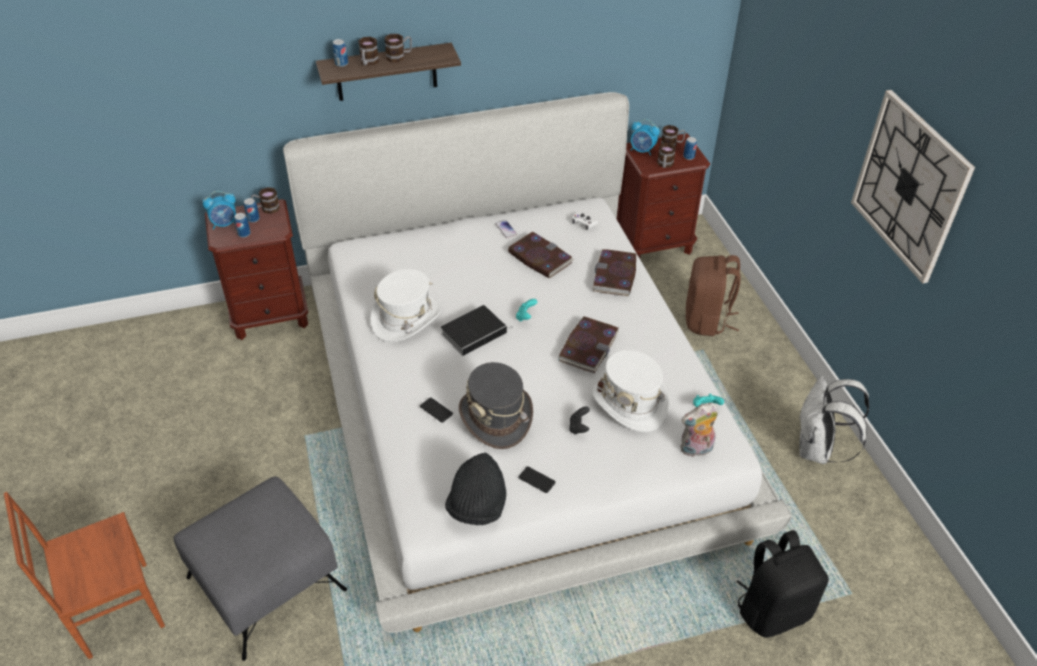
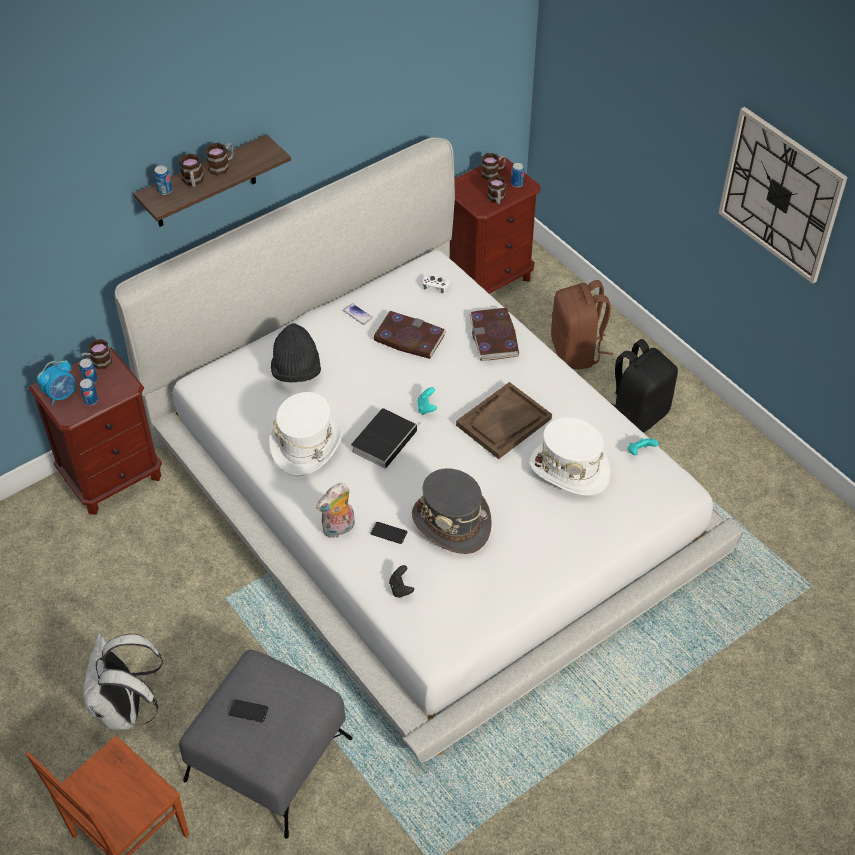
camera: 20 degrees left, 5 degrees up
(477, 506) = (477, 614): black hat -> black hat (296, 371)
(536, 480) = (519, 572): phone -> phone (248, 711)
(579, 427) = (533, 508): black game controller -> black game controller (401, 588)
(588, 346) = (503, 422): book -> brown tray
(642, 151) = (466, 188): alarm clock -> none
(696, 450) = (649, 497): plush toy -> plush toy (339, 529)
(773, 609) = (751, 623): black backpack -> black backpack (637, 414)
(817, 450) = (732, 457): white backpack -> white backpack (126, 710)

